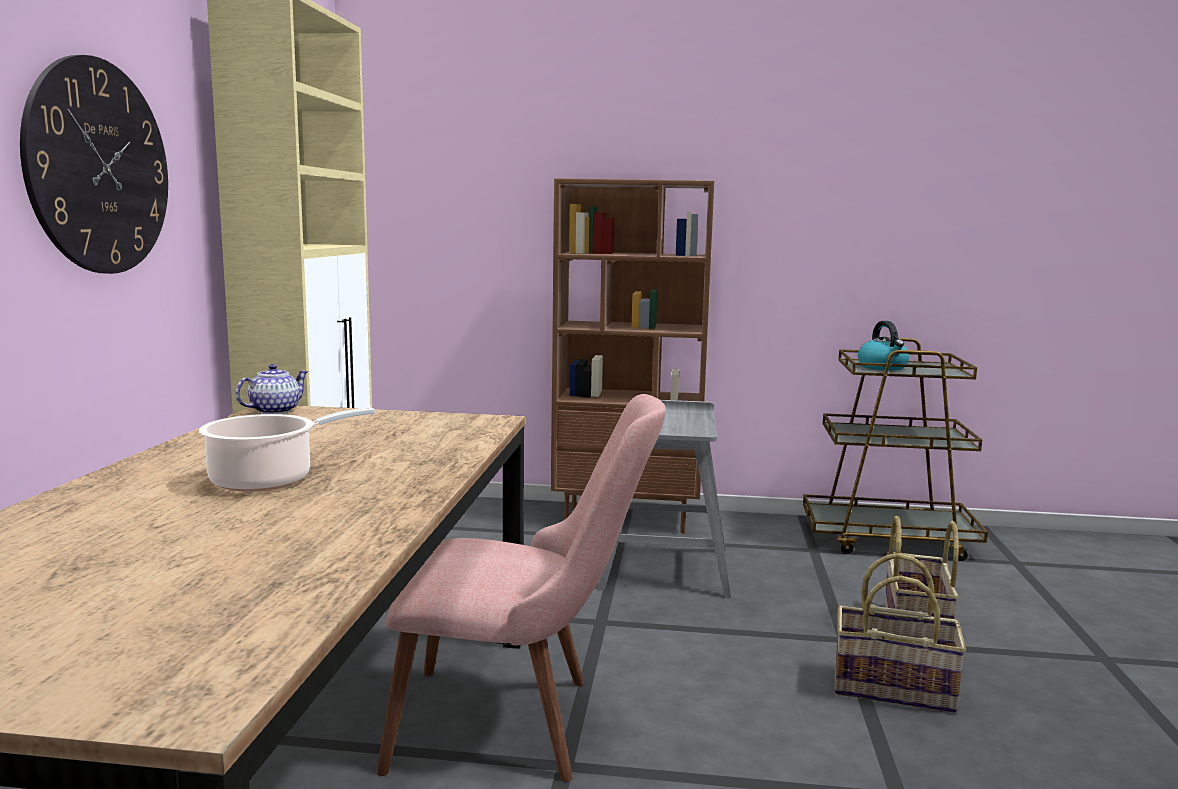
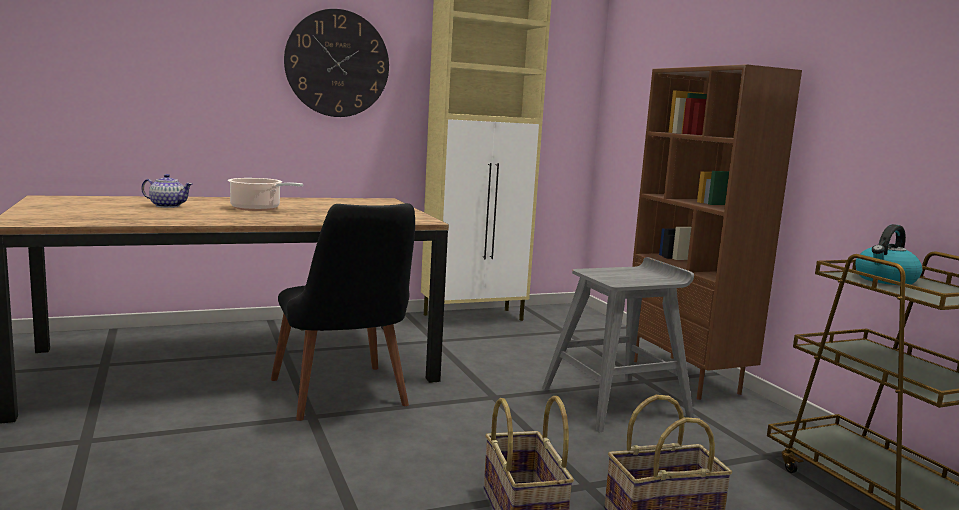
camera: 60 degrees right, 0 degrees up
(274, 411) = (382, 200): teapot -> teapot (167, 206)
(522, 723) = (345, 399): pink chair -> black chair

